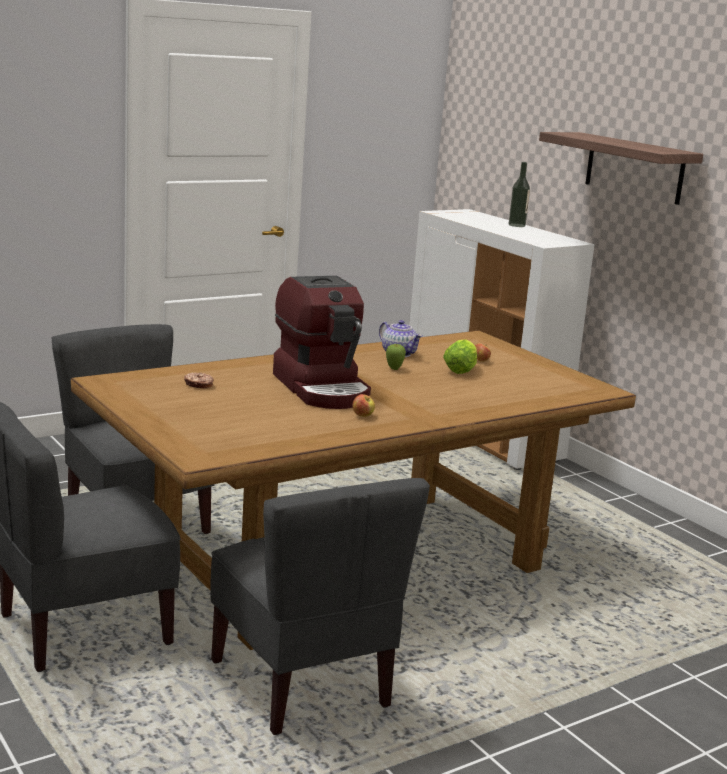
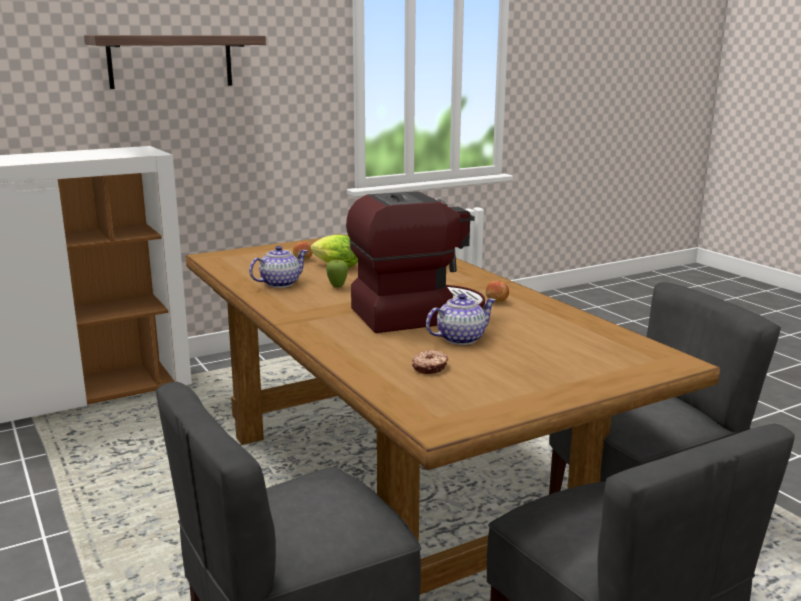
camera: 85 degrees left, 0 degrees up
(260, 396) = (460, 339): none -> teapot
(517, 225) = (44, 154): bottle -> none

